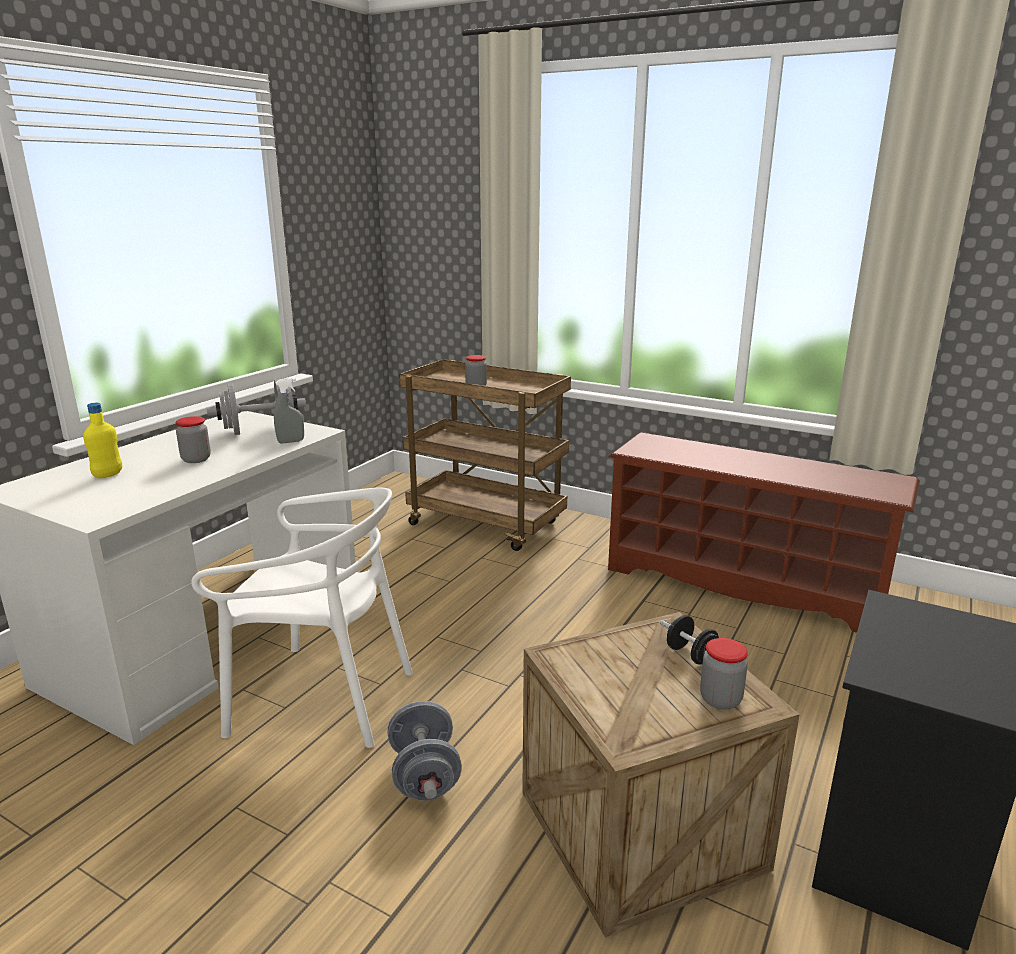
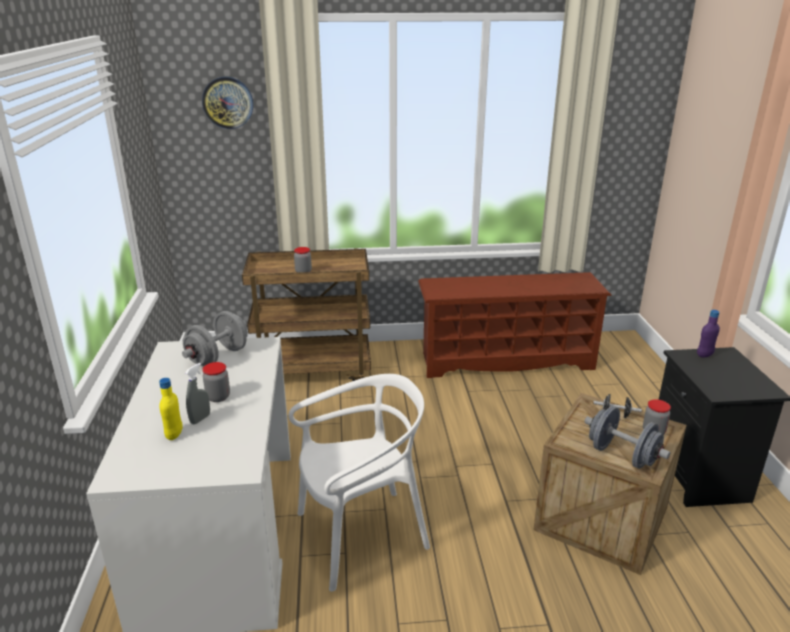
camera: 35 degrees left, 5 degrees up
(291, 441) = (260, 358): grey spray bottle -> grey spray bottle (200, 419)
(424, 775) = (476, 547): grey dumbbell -> grey dumbbell (622, 455)
(450, 177) = (228, 102): none -> wall clock
(942, 618) = (704, 355): none -> purple bottle

